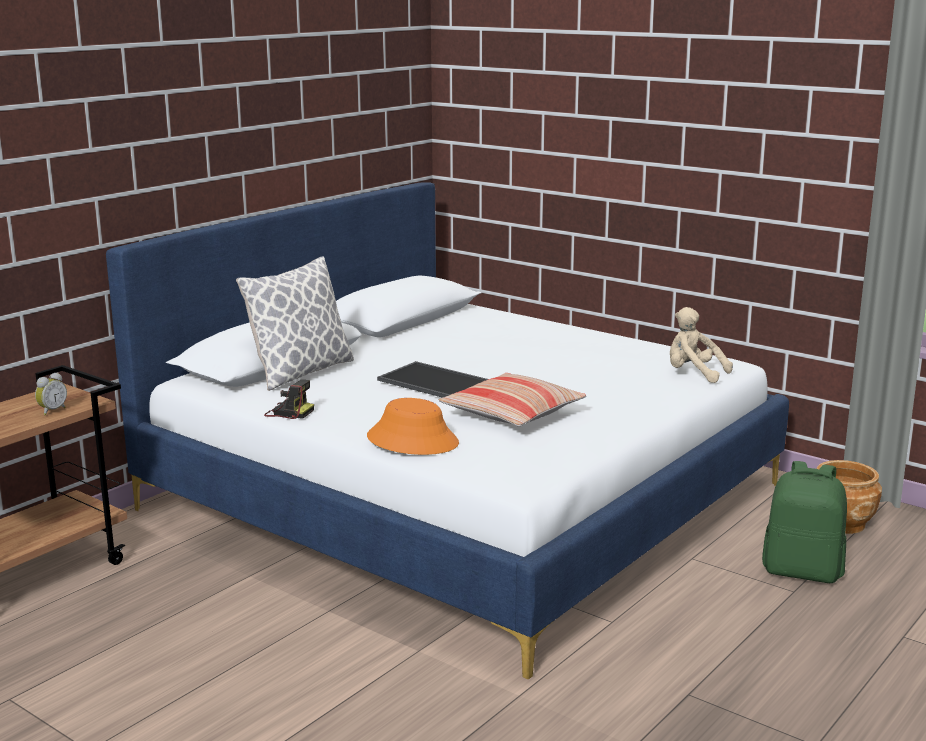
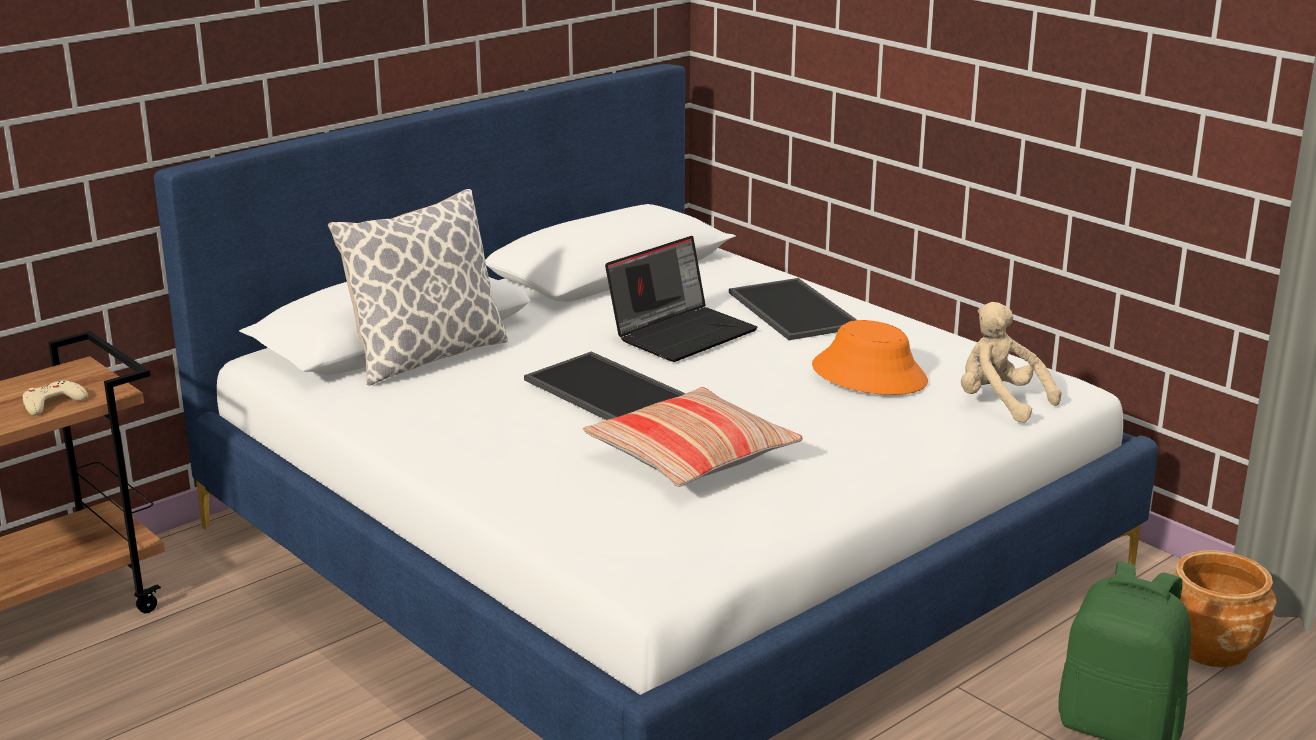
camera: 10 degrees right, 5 degrees up
(52, 411) = (52, 403): alarm clock -> beige game controller
(288, 412) = (378, 426): camera -> none
(413, 440) = (529, 491): orange hat -> orange hat (869, 374)
(469, 349) = (682, 333): none -> laptop
(534, 332) = (790, 309): none -> tray

